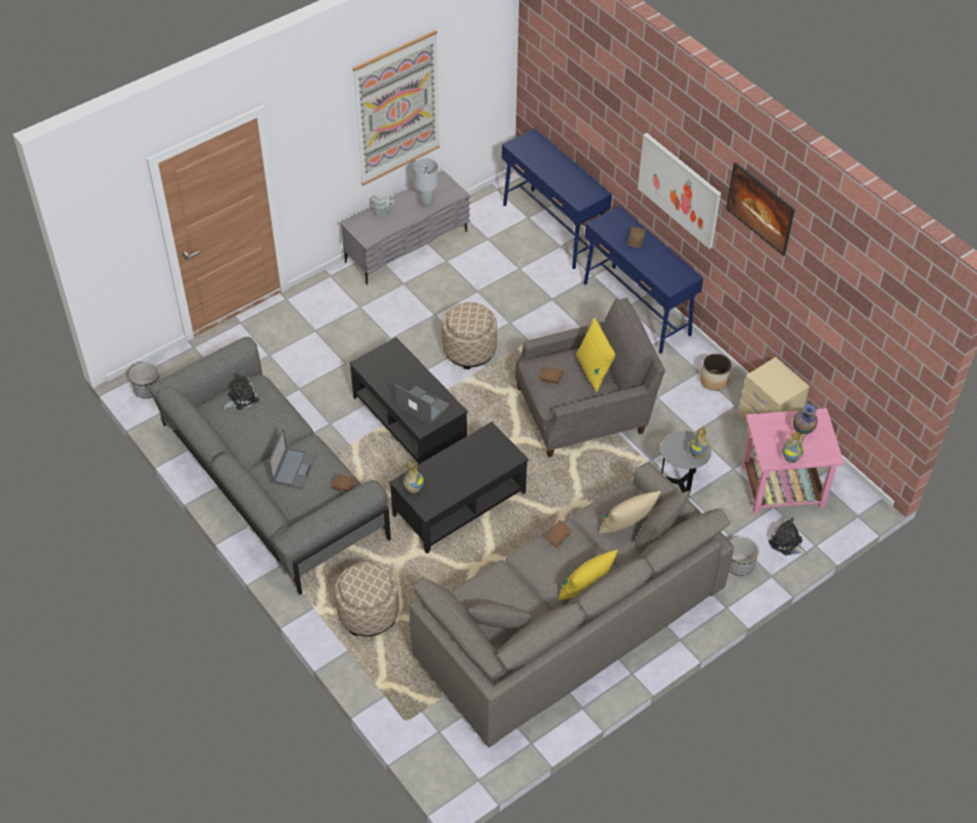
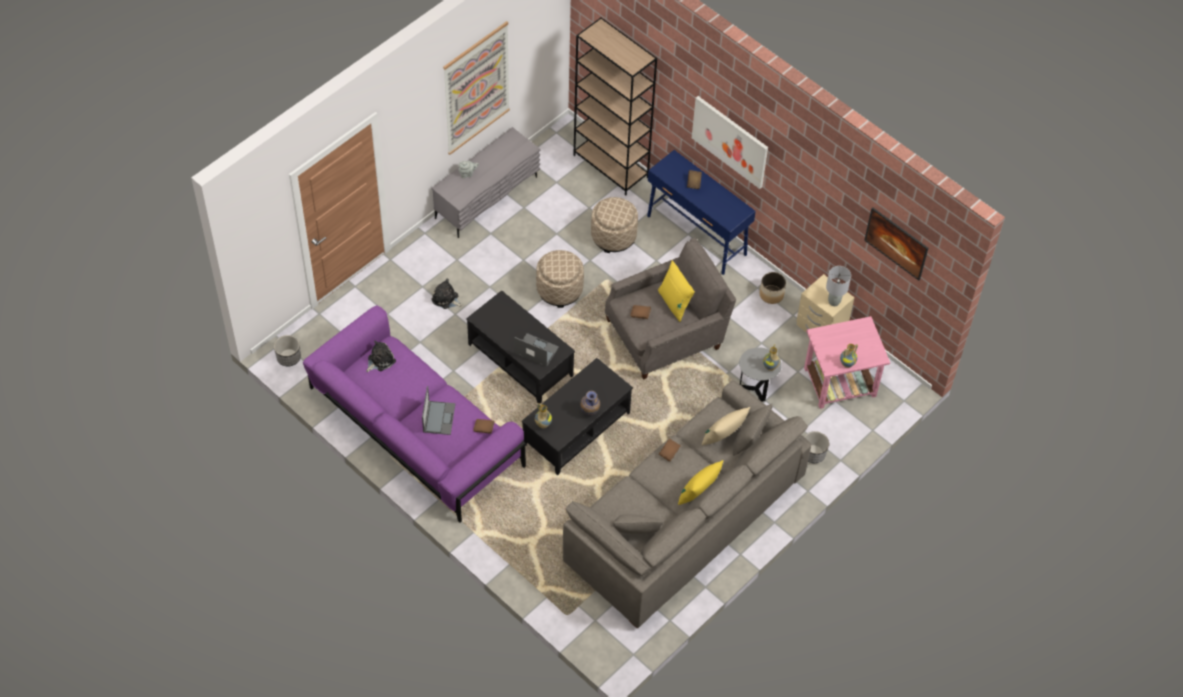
camera: 10 degrees left, 5 degrees up
(270, 482) = (413, 428): grey sofa -> purple sofa
(368, 613) = (519, 531): beige ottoman -> beige ottoman (613, 236)
(427, 203) = (504, 161): grey table lamp -> grey table lamp (834, 302)
(552, 229) = (611, 166): blue console table -> beige bookcase
(758, 220) = (802, 169): picture -> picture (894, 251)
(787, 543) = (849, 430): plush toy -> plush toy (446, 299)
(802, 433) = (854, 340): vase -> vase (590, 412)

